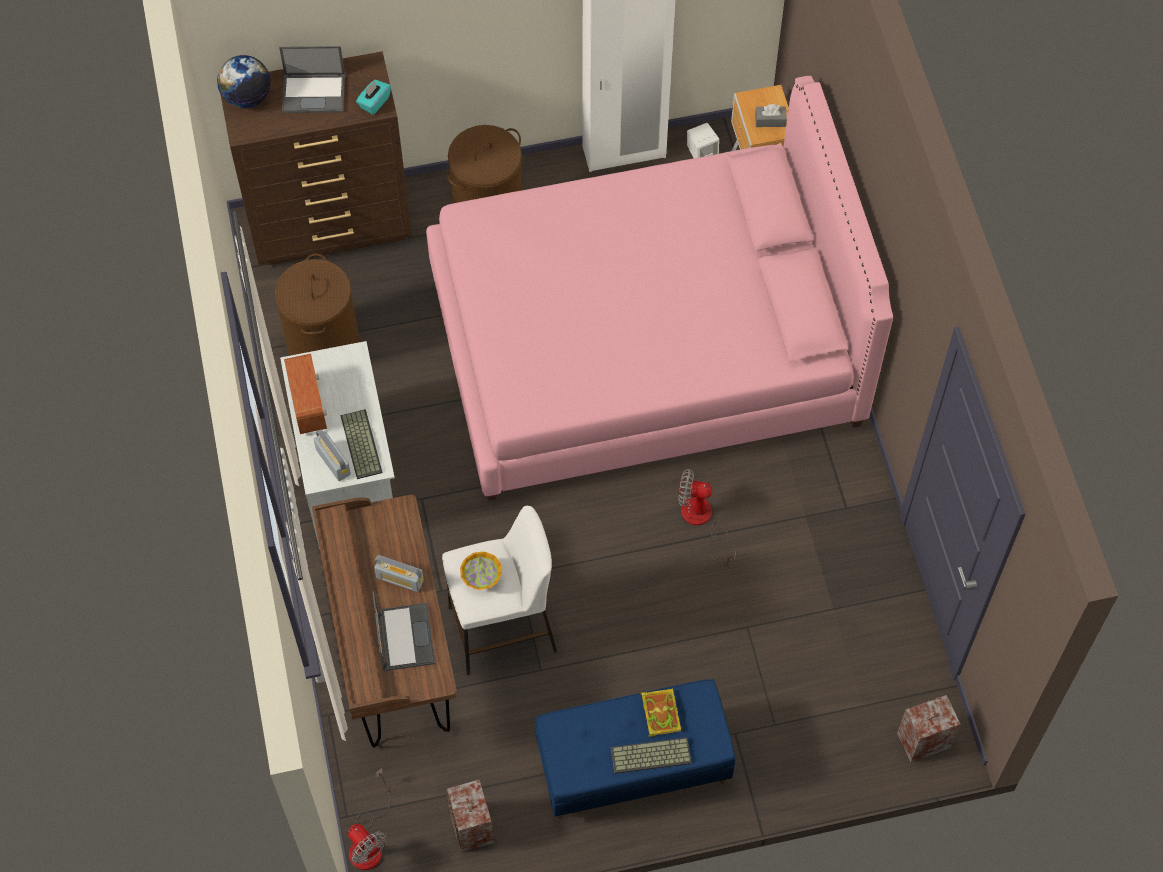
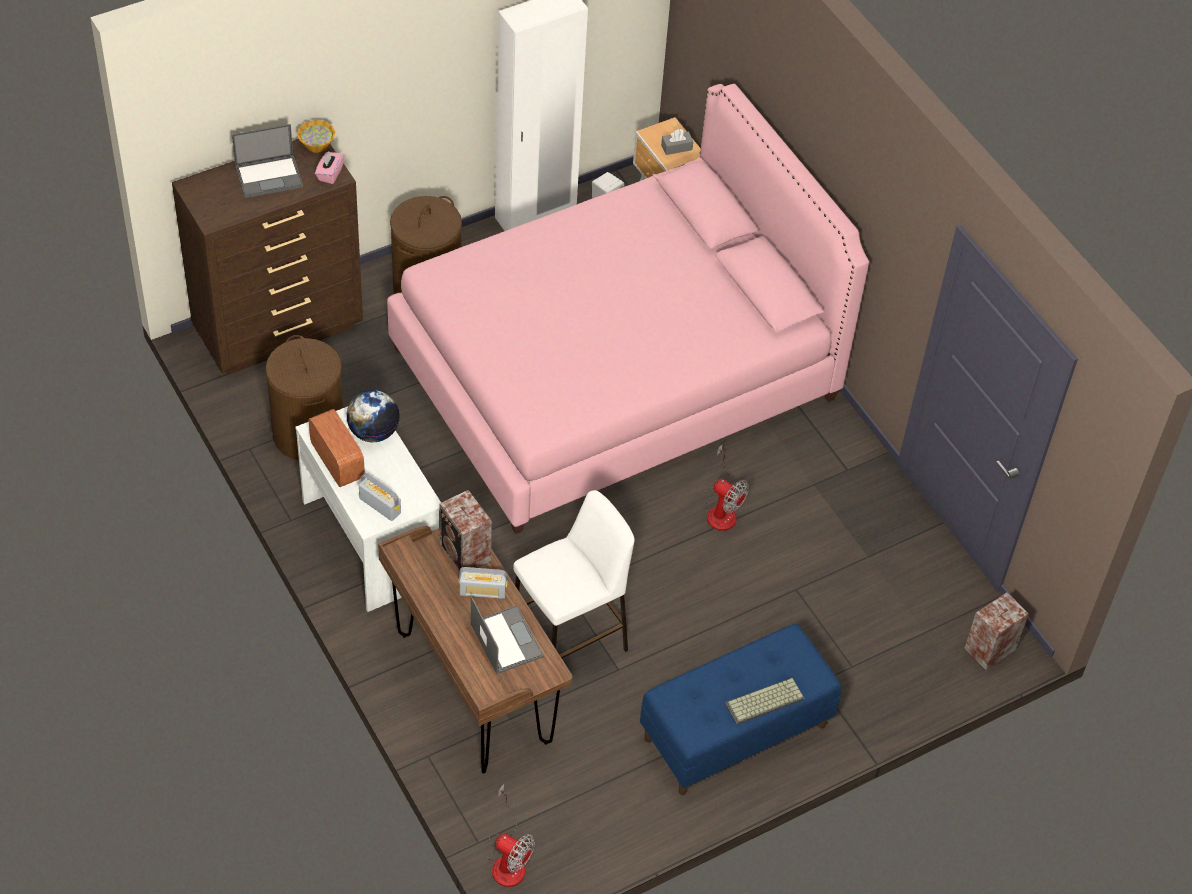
camera: 20 degrees left, 10 degrees down
(247, 97) = (205, 191): globe -> globe (373, 432)
(359, 444) = (400, 485): keyboard -> none
(374, 102) = (330, 174): turquoise tissue box -> pink tissue box
(471, 829) = (603, 824): speaker -> speaker (465, 554)
(482, 578) = (560, 574): bowl -> bowl (317, 145)
(660, 712) = (758, 662): book -> none
(702, 521) = (721, 509): fan -> fan turned 135 degrees counterclockwise

